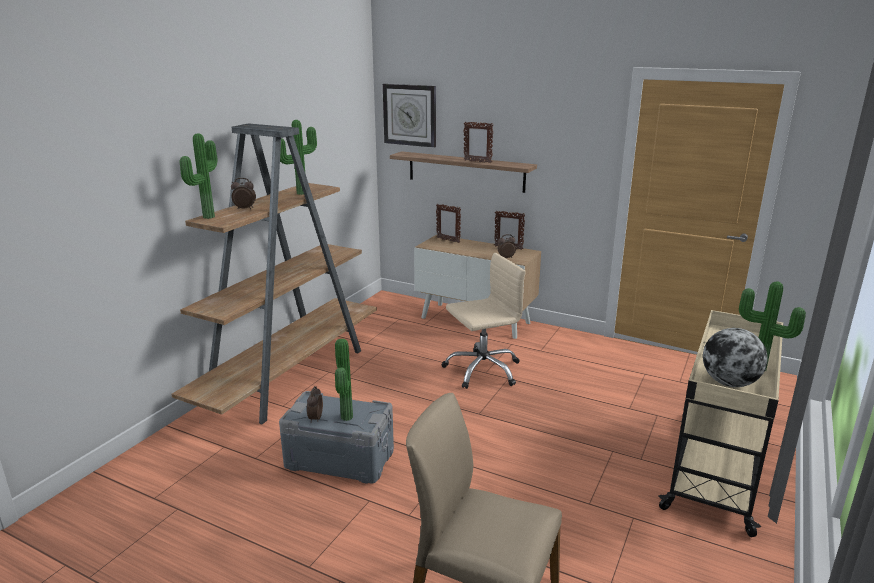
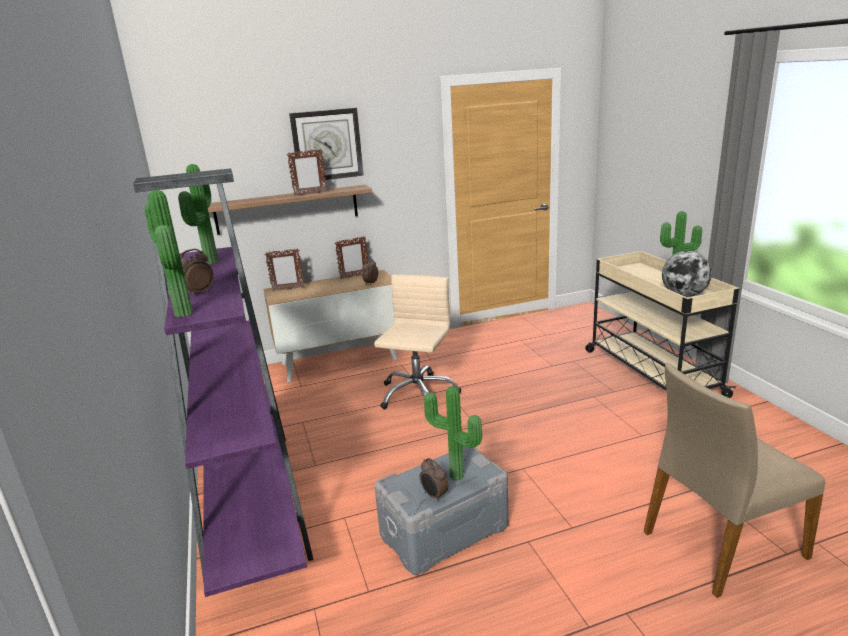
camera: 45 degrees left, 0 degrees up
(290, 374) = (250, 499): brown bookcase -> purple bookcase
(410, 115) = (203, 158): wall clock -> wall clock (327, 145)

